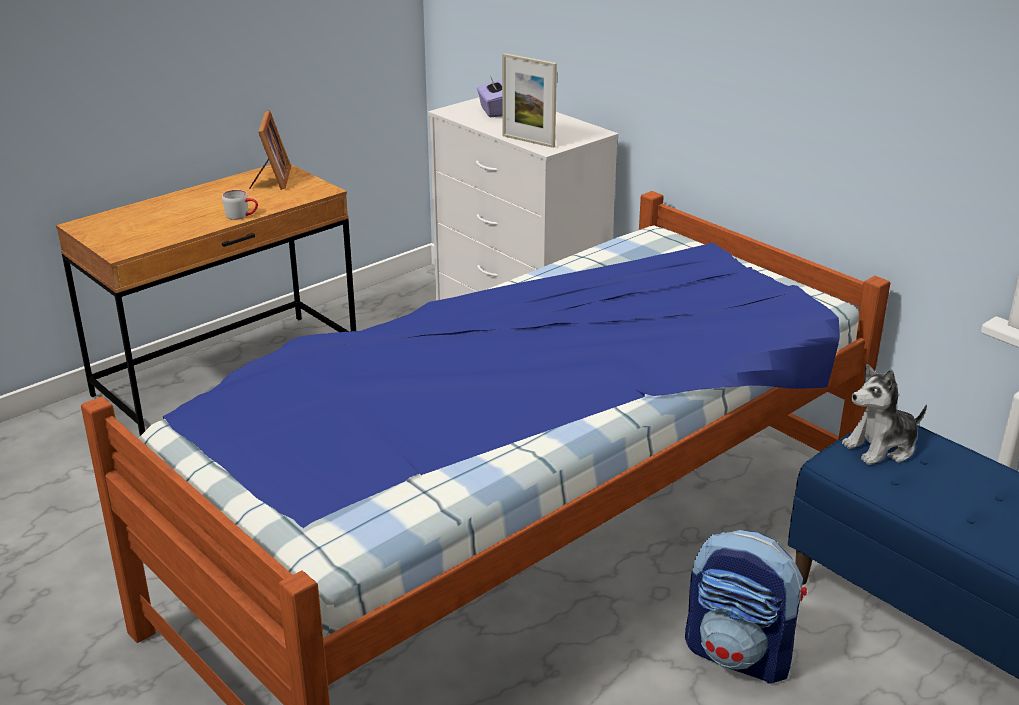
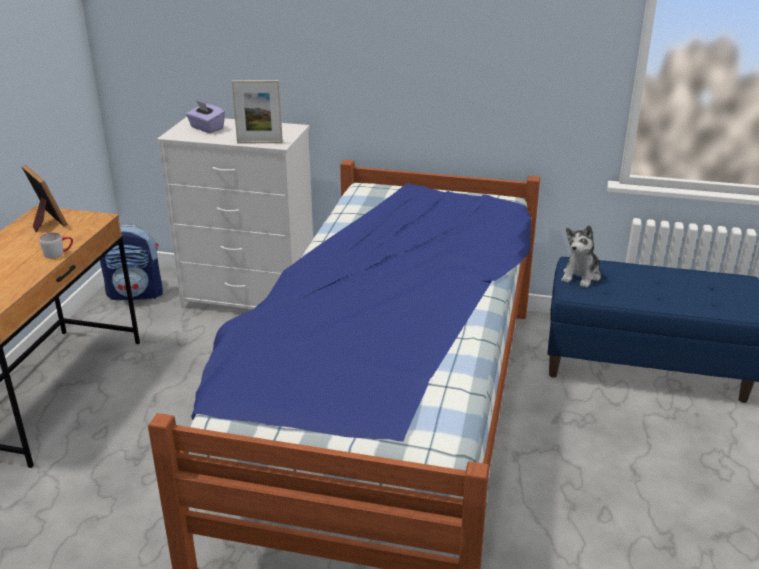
camera: 35 degrees left, 0 degrees up
(740, 655) = (566, 429): backpack -> backpack (136, 293)

